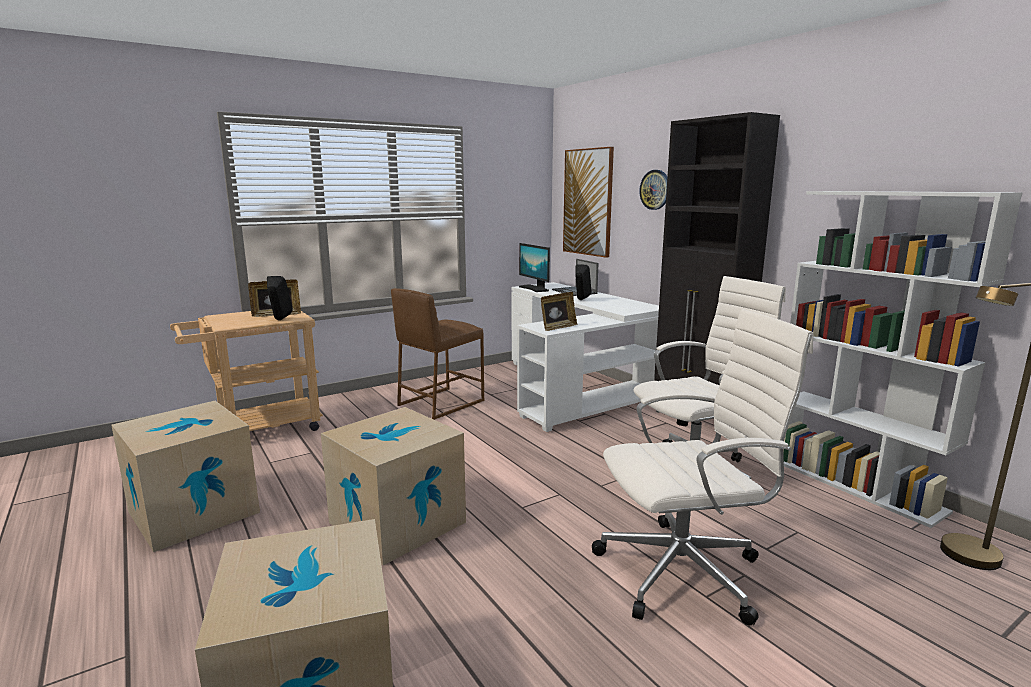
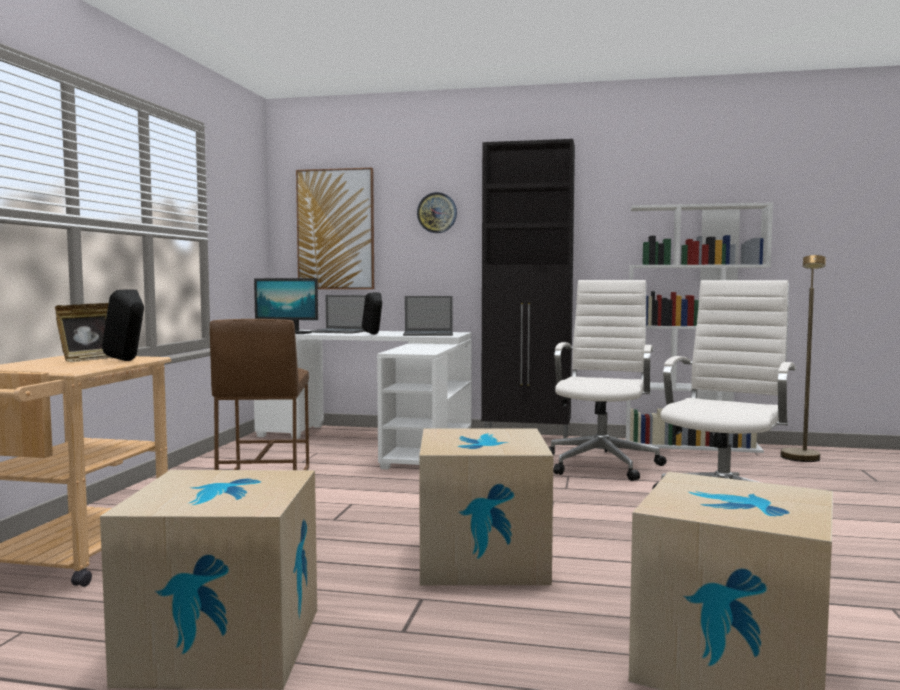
camera: 45 degrees left, 10 degrees down
(558, 327) = (422, 351): picture frame -> none
(621, 306) = (429, 334): none -> laptop

